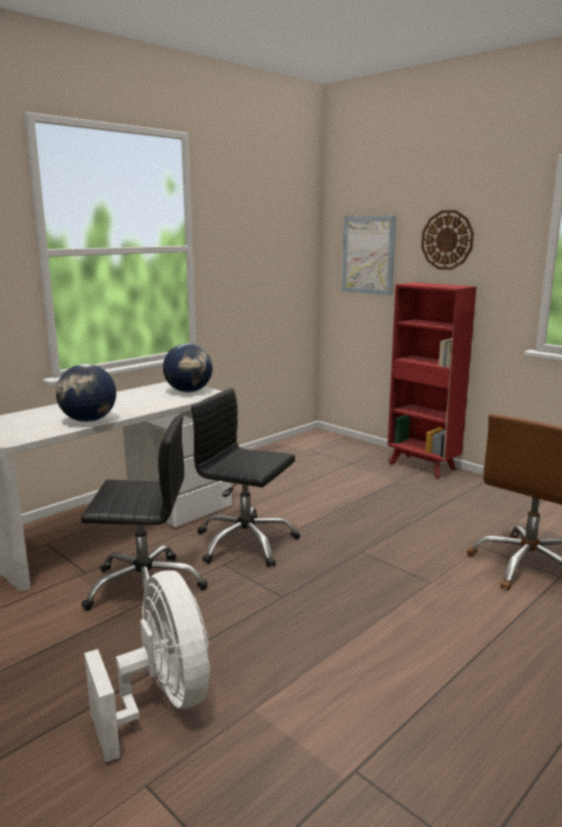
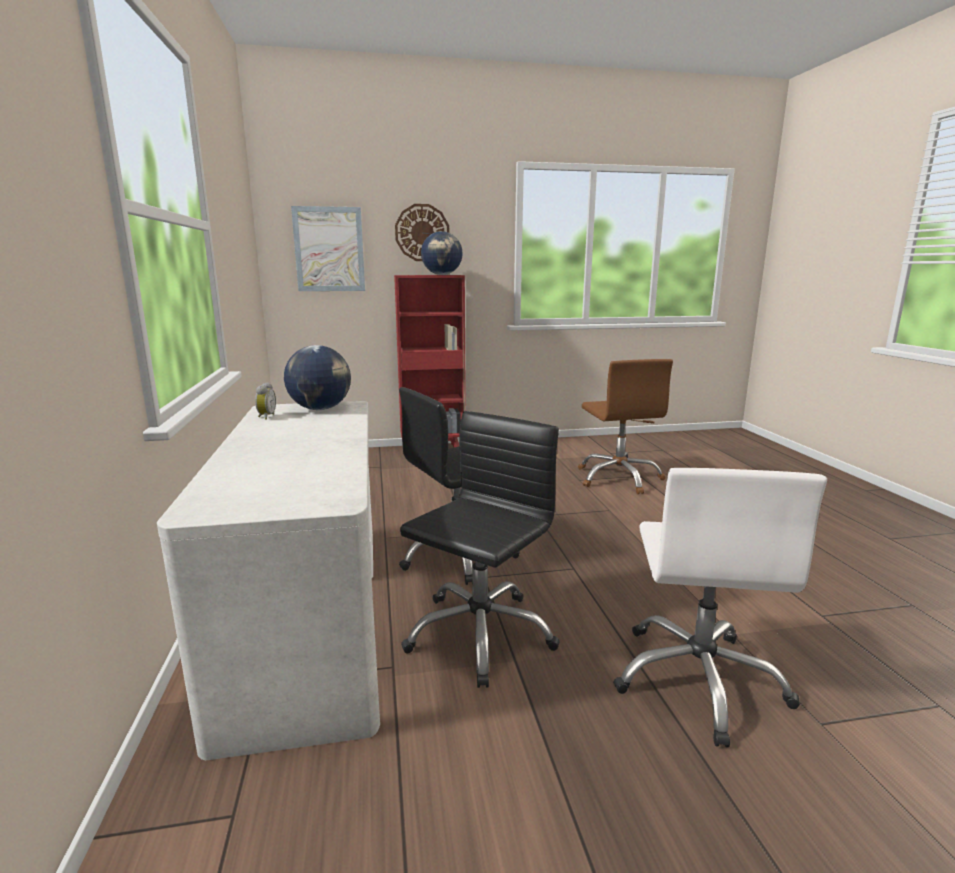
camera: 55 degrees left, 0 degrees up
(89, 420) = (338, 457): globe -> globe (442, 274)
(153, 388) = (265, 417): none -> alarm clock
(162, 701) = (699, 679): white fan -> white office chair

